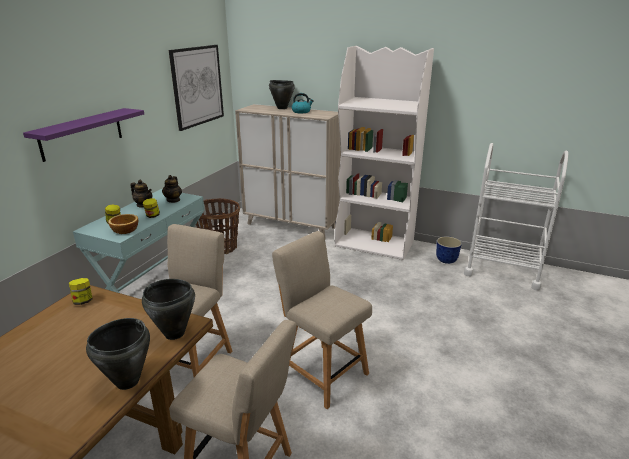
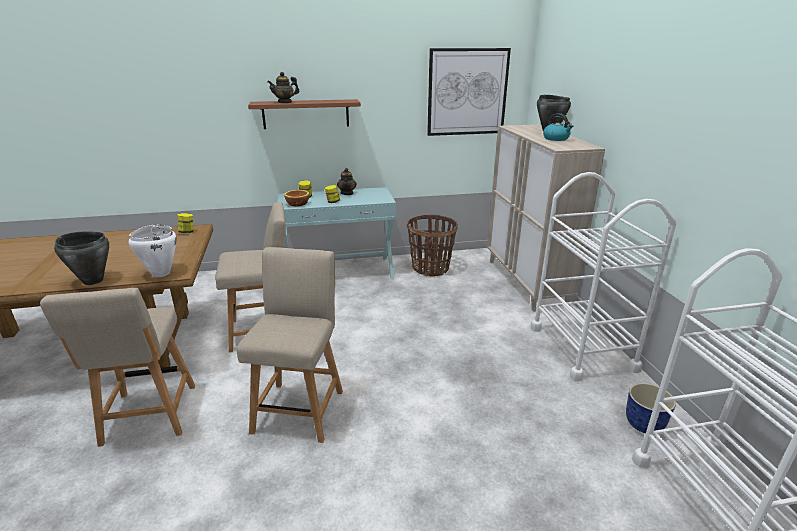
camera: 55 degrees right, 0 degrees up
(82, 133) = (306, 114): purple shelf -> brown shelf
(173, 200) = (371, 197): teapot -> teapot (285, 102)
(174, 334) = (160, 273): black cooking pot -> white cooking pot
(375, 244) = (581, 348): white bookcase -> white cart

